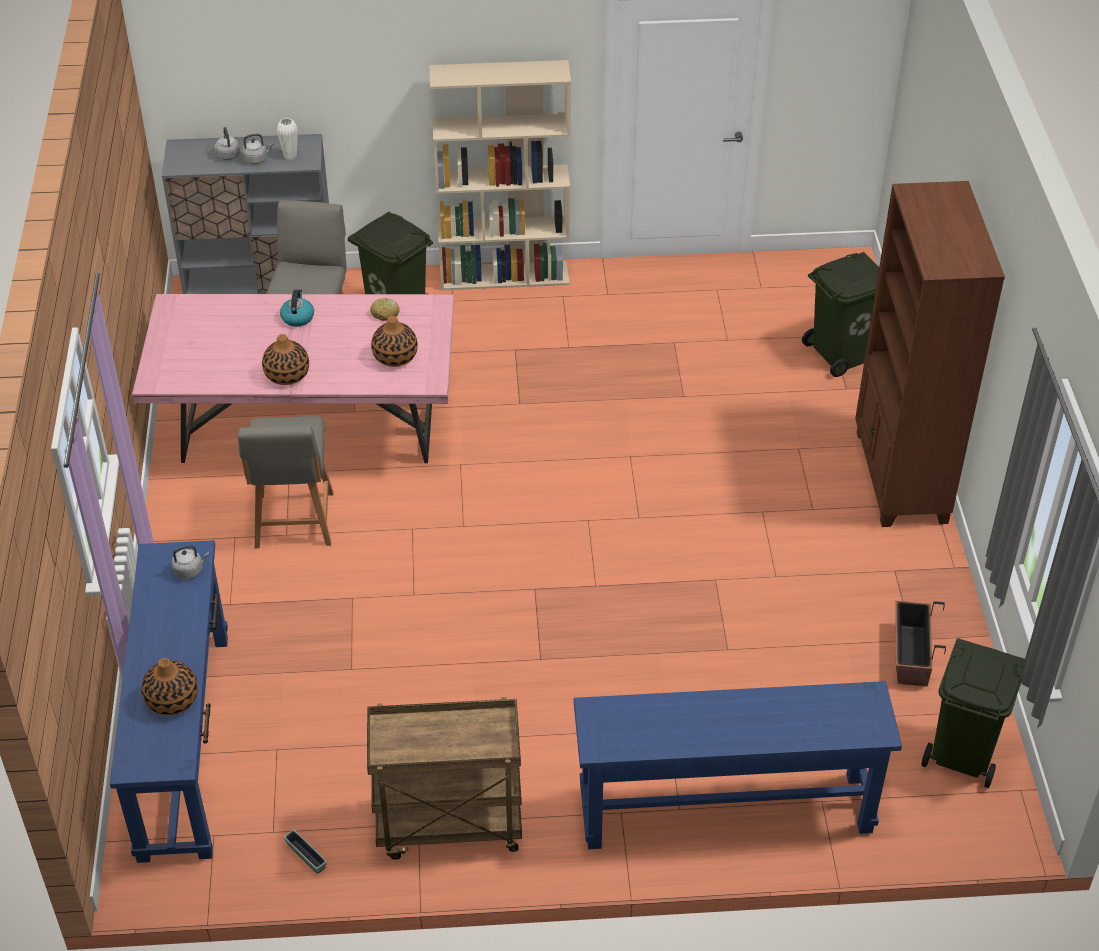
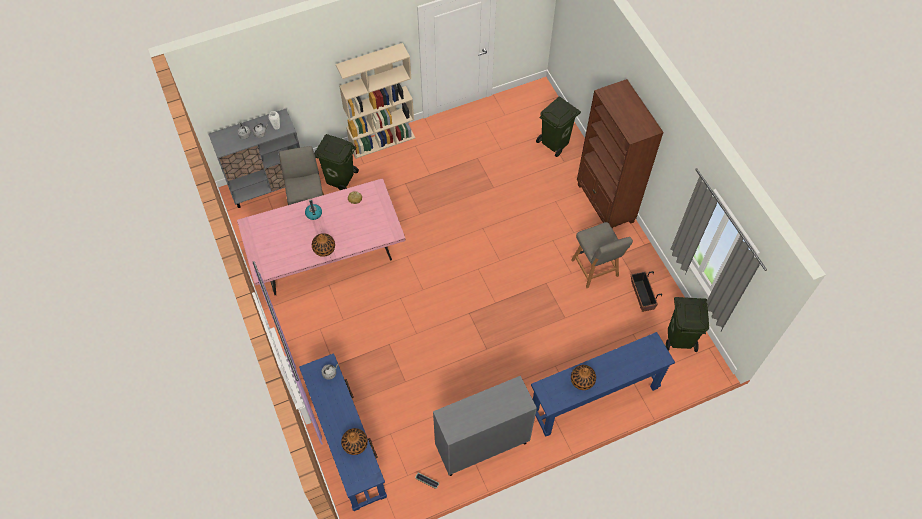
camera: 20 degrees left, 15 degrees up
(294, 523) = (344, 312): grey chair -> grey chair (595, 269)
(395, 356) = (371, 223): vase -> vase (582, 380)
(448, 826) = (481, 446): brown cart -> grey cabinet

